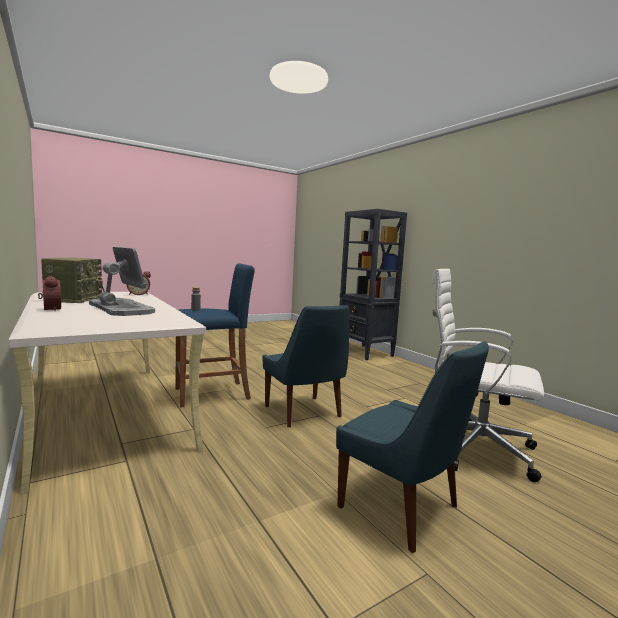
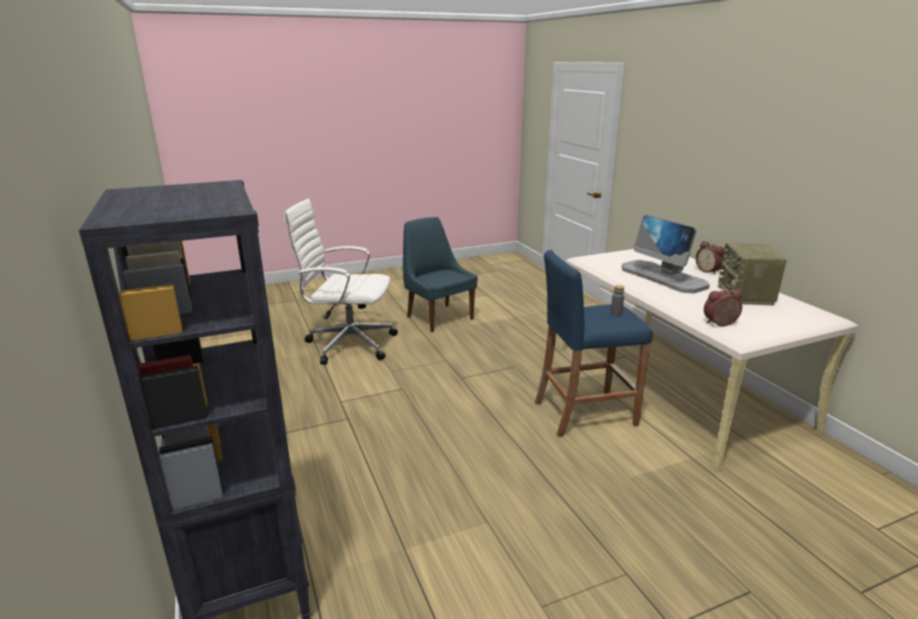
camera: 170 degrees left, 15 degrees up
(304, 413) = (475, 381): blue chair -> none
(473, 448) = (348, 344): white office chair -> white office chair turned 150 degrees clockwise

